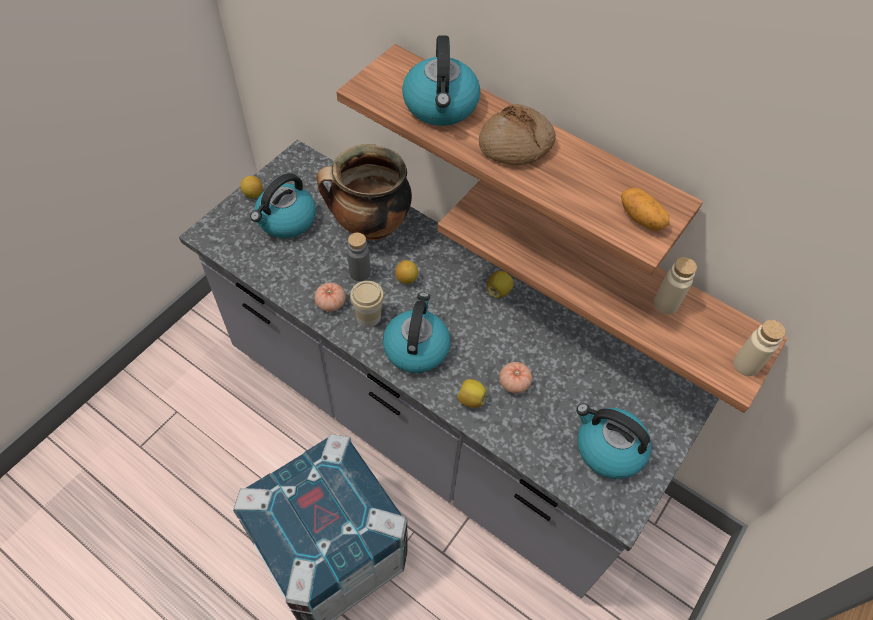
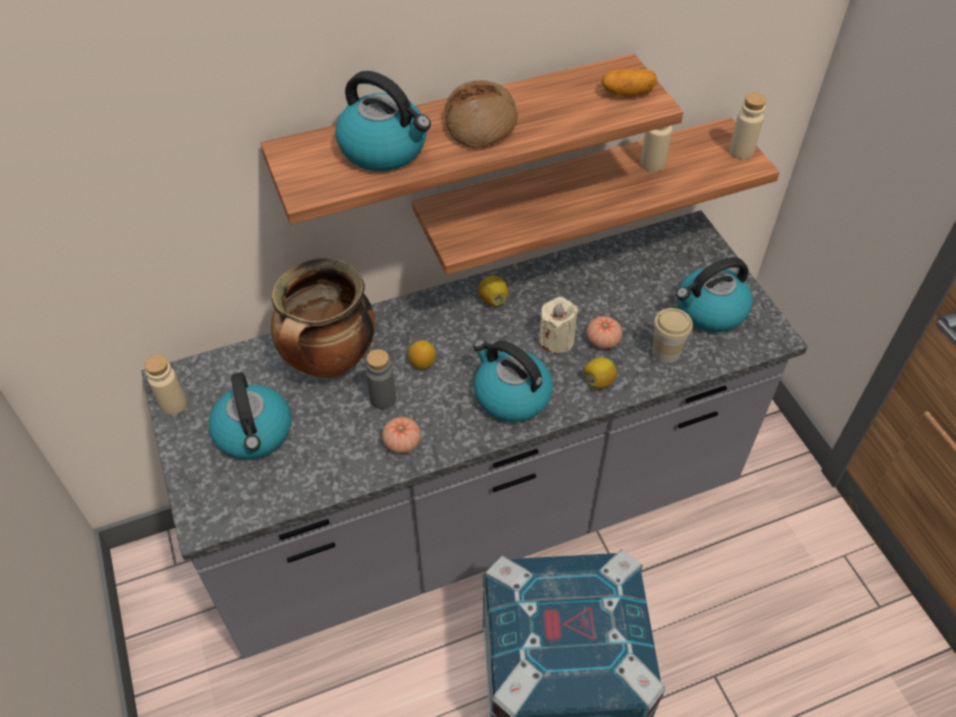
camera: 55 degrees left, 5 degrees down
(253, 194) = (186, 448): lemon -> none
(281, 169) = (173, 404): none -> beige bottle
(368, 316) = (444, 417): cup -> cup (666, 352)
(491, 351) = (556, 339): none -> beige candle

